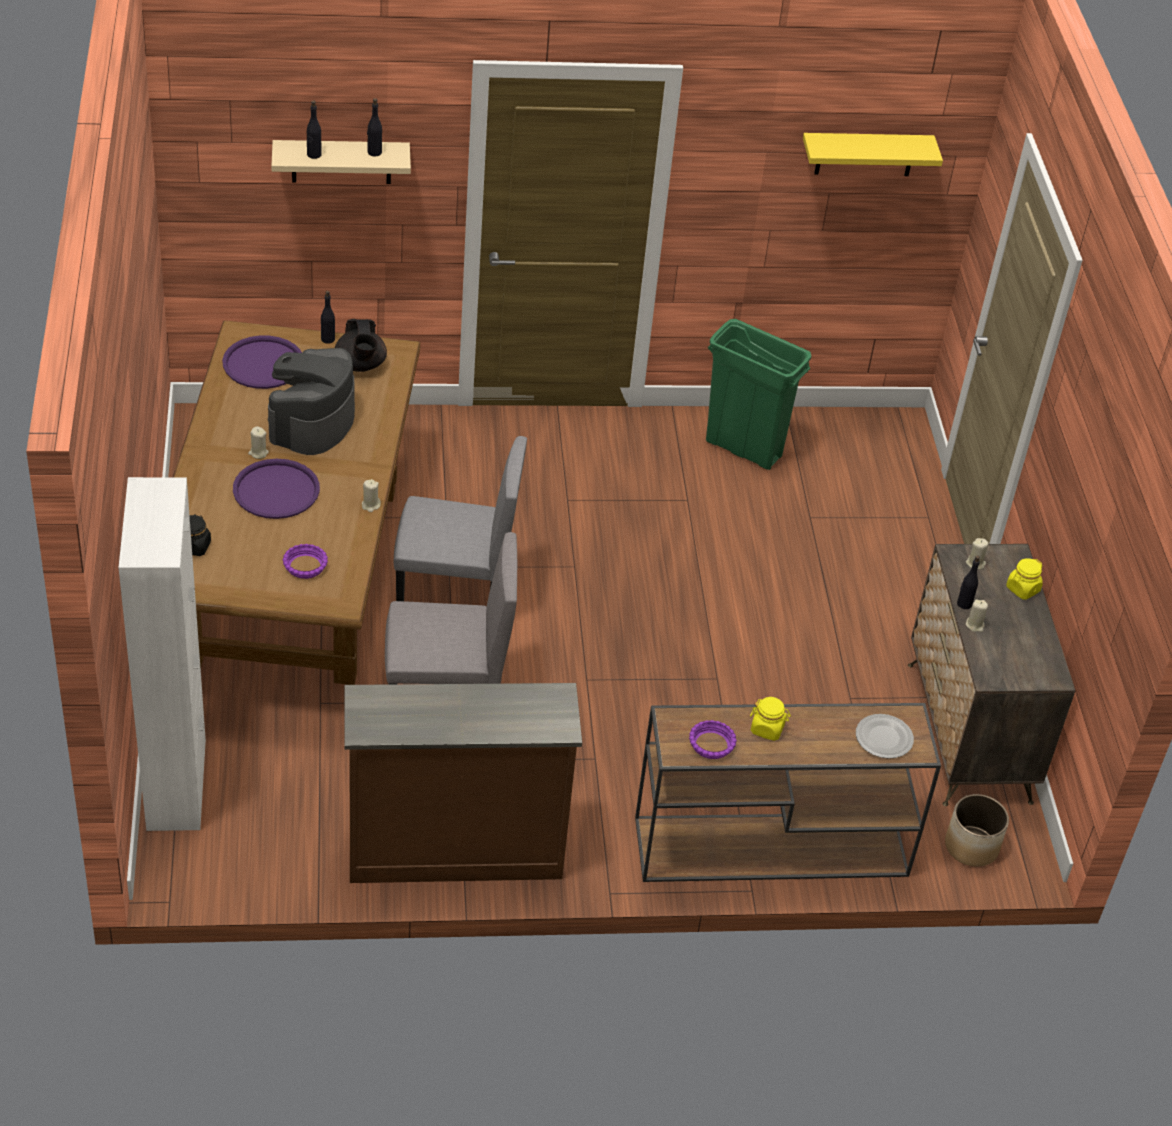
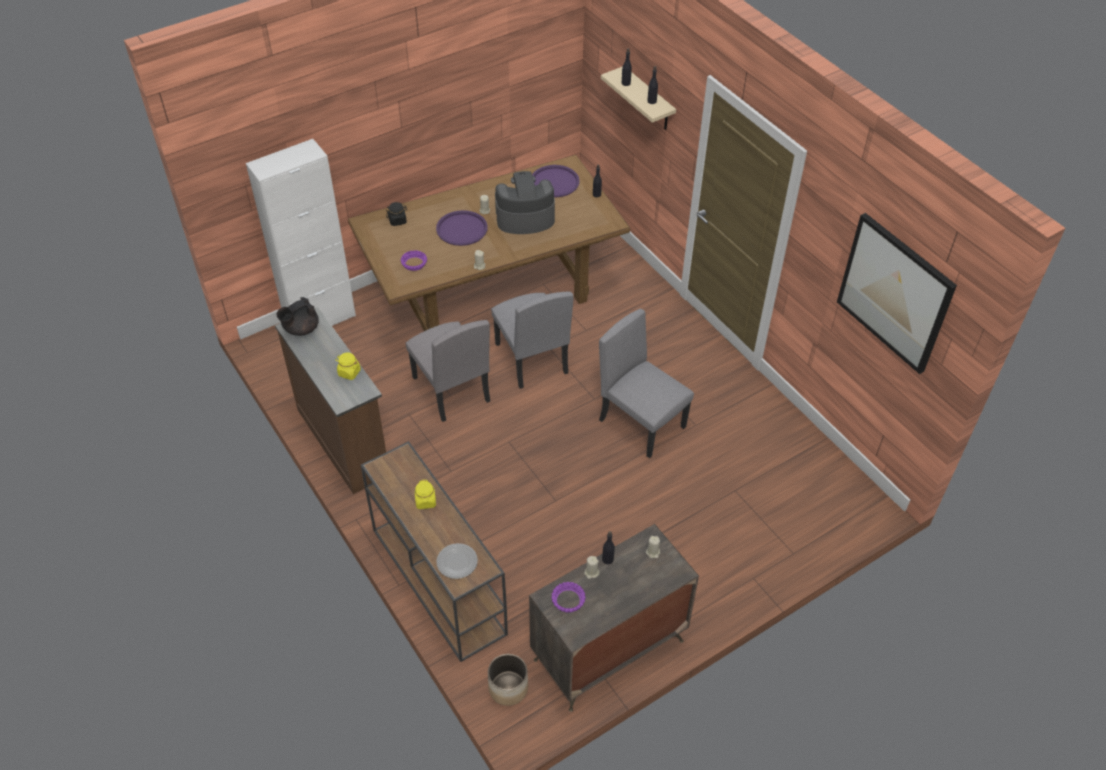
camera: 65 degrees right, 5 degrees up
(360, 365) = (587, 215): black teapot -> black teapot (300, 329)
(649, 543) = (642, 423): none -> grey chair
(712, 744) = (395, 480): purple bowl -> purple bowl (568, 600)
(744, 449) = (767, 433): green trash can -> none
(865, 154) = (895, 293): yellow shelf -> picture
(1022, 589) = (648, 587): yellow jar -> yellow jar (349, 372)

